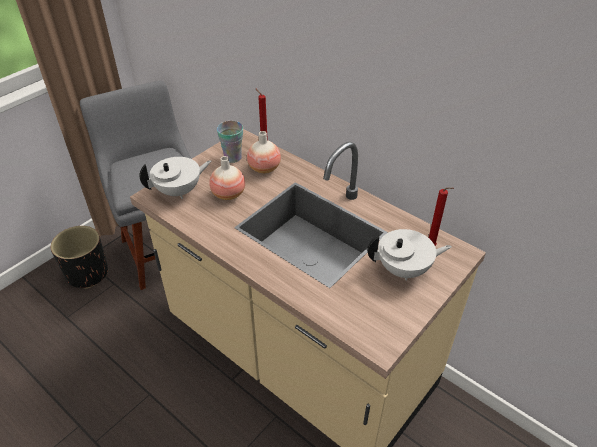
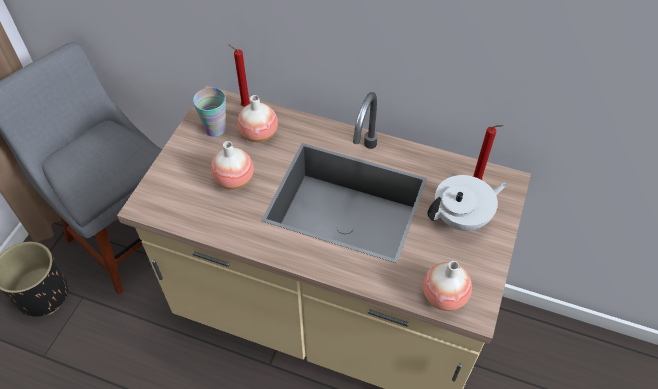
camera: 20 degrees left, 10 degrees up
(179, 191) = (174, 191): white teapot -> none
(358, 324) = (444, 296): none -> vase

